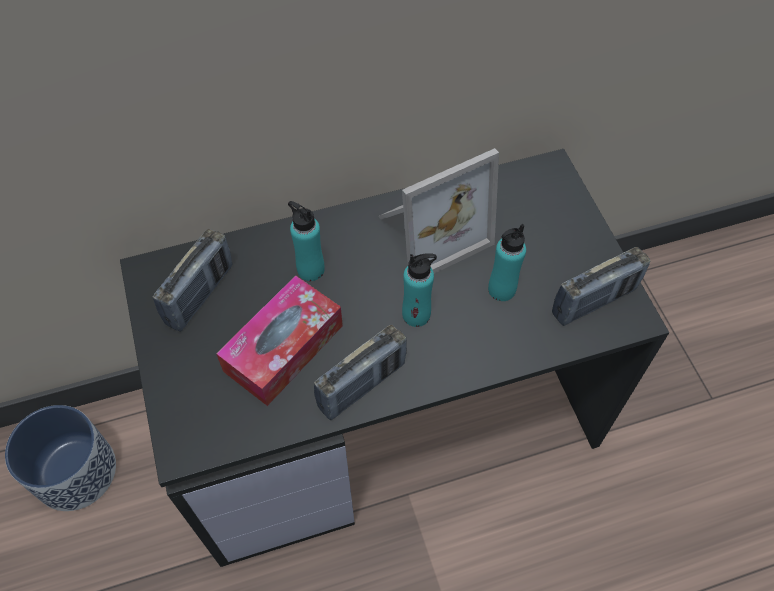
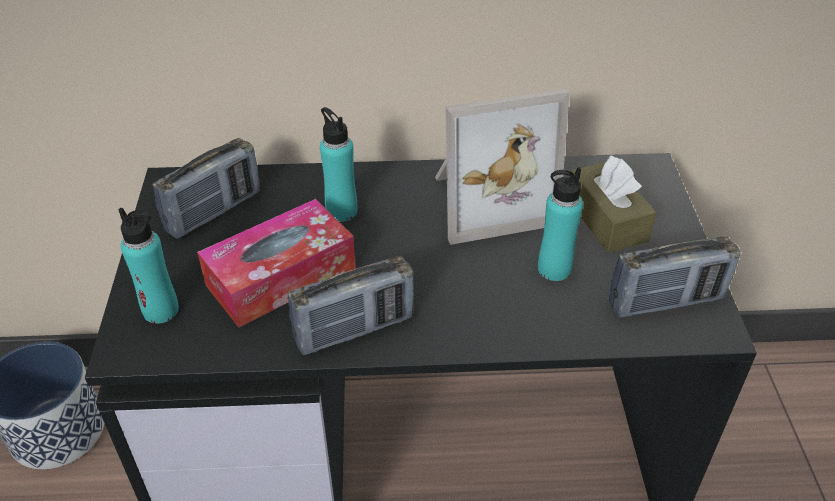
camera: 15 degrees right, 15 degrees down
(416, 314) = (444, 274): turquoise bottle -> turquoise bottle (161, 310)
(530, 230) = (606, 220): none -> brown tissue box

